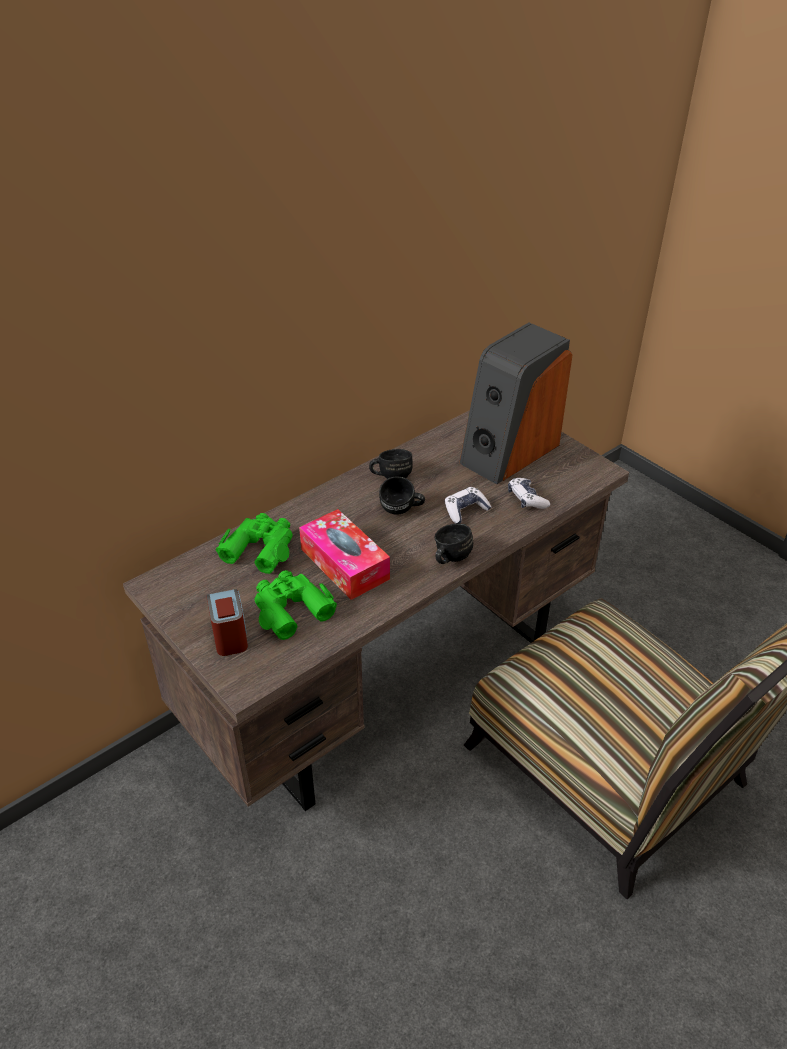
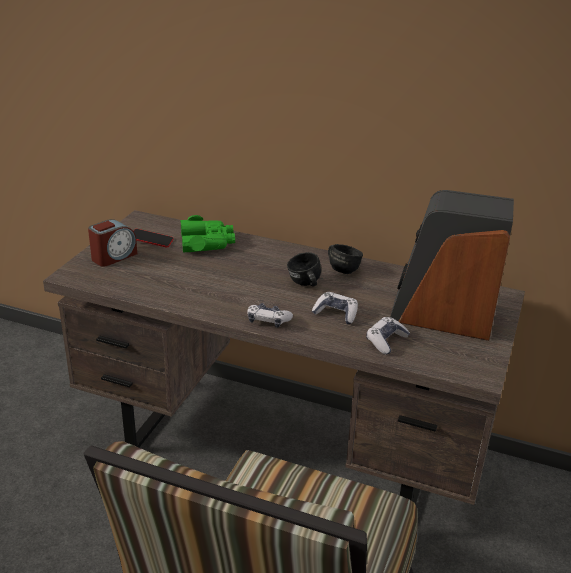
camera: 60 degrees right, 10 degrees down
(218, 591) = (151, 241): none -> phone
(290, 608) = (154, 271): green binoculars -> none
(344, 564) = (219, 278): tissue box -> none
(449, 557) = (268, 321): black mug -> game controller

